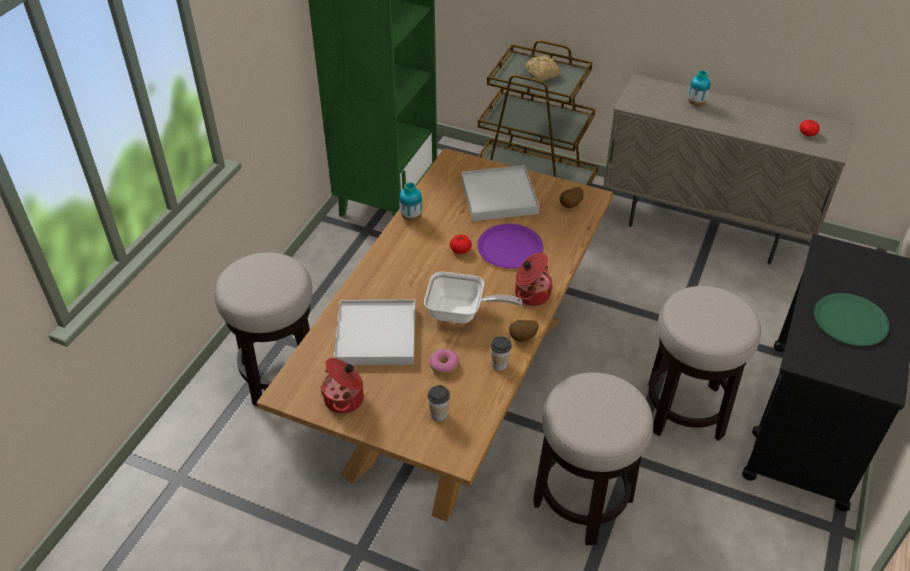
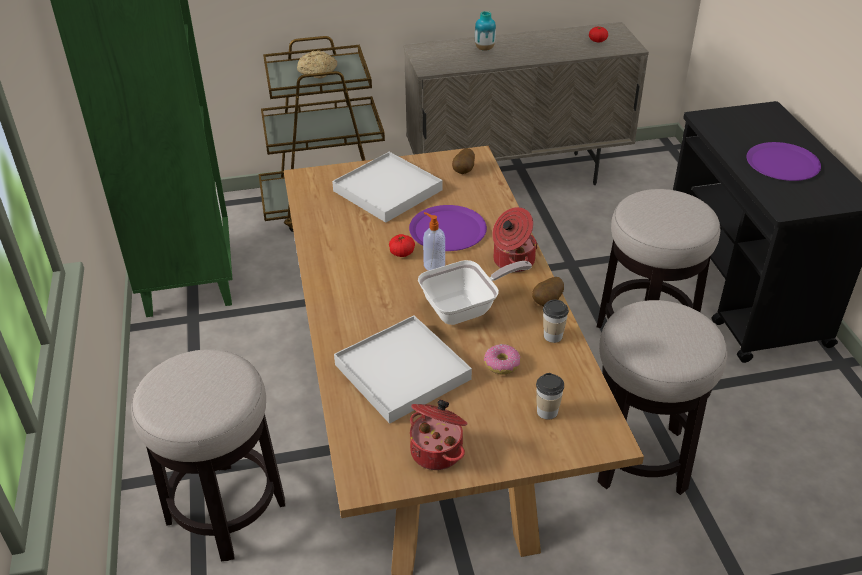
camera: 35 degrees left, 5 degrees down
(411, 217) = (318, 245): vase -> none
(473, 269) = (433, 265): none -> soap dispenser
(850, 321) = (782, 163): green plate -> purple plate

